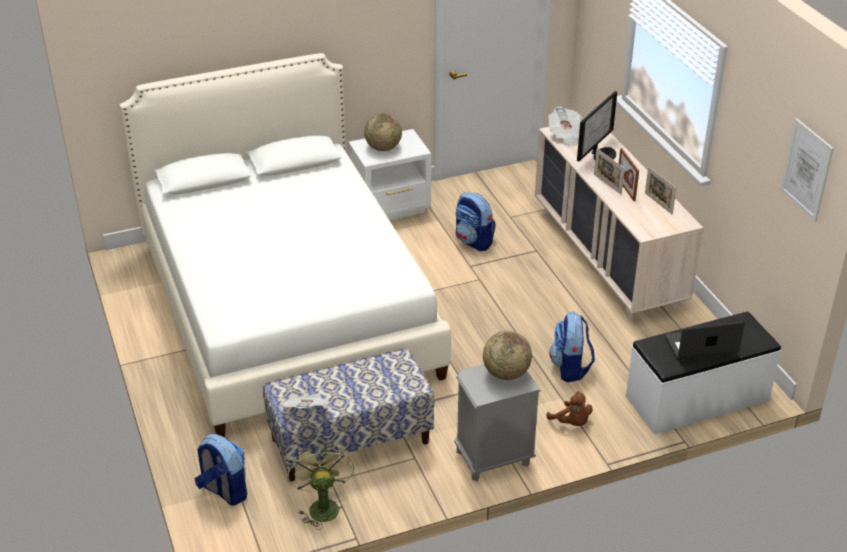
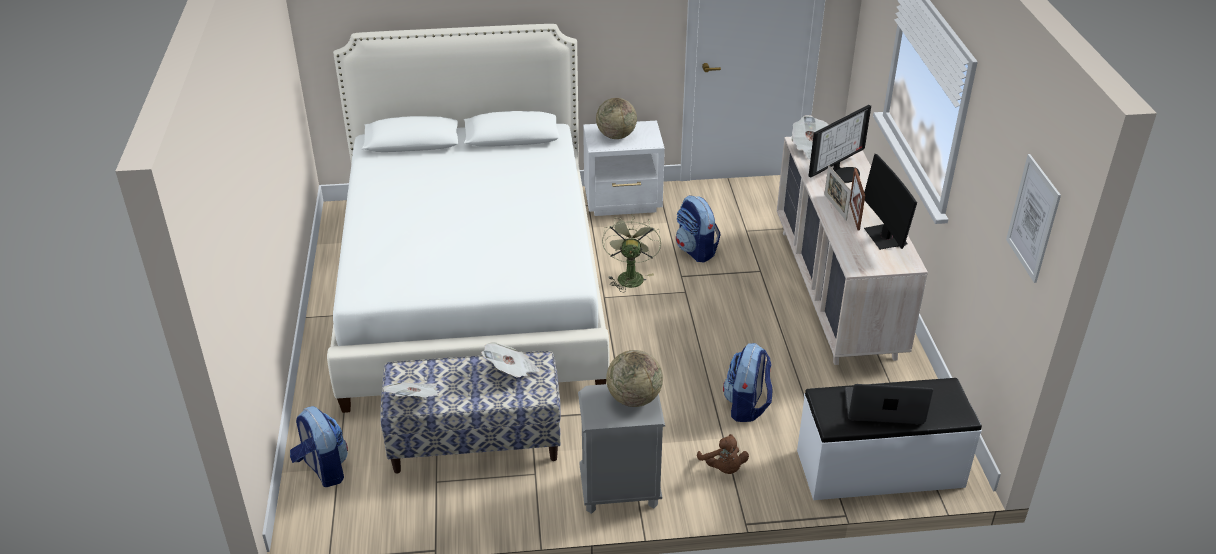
camera: 15 degrees right, 0 degrees up
(321, 505) = (415, 506): green fan -> green fan (629, 276)
(380, 371) = (511, 371): none -> newspaper
(658, 203) = (885, 237): picture frame -> monitor

